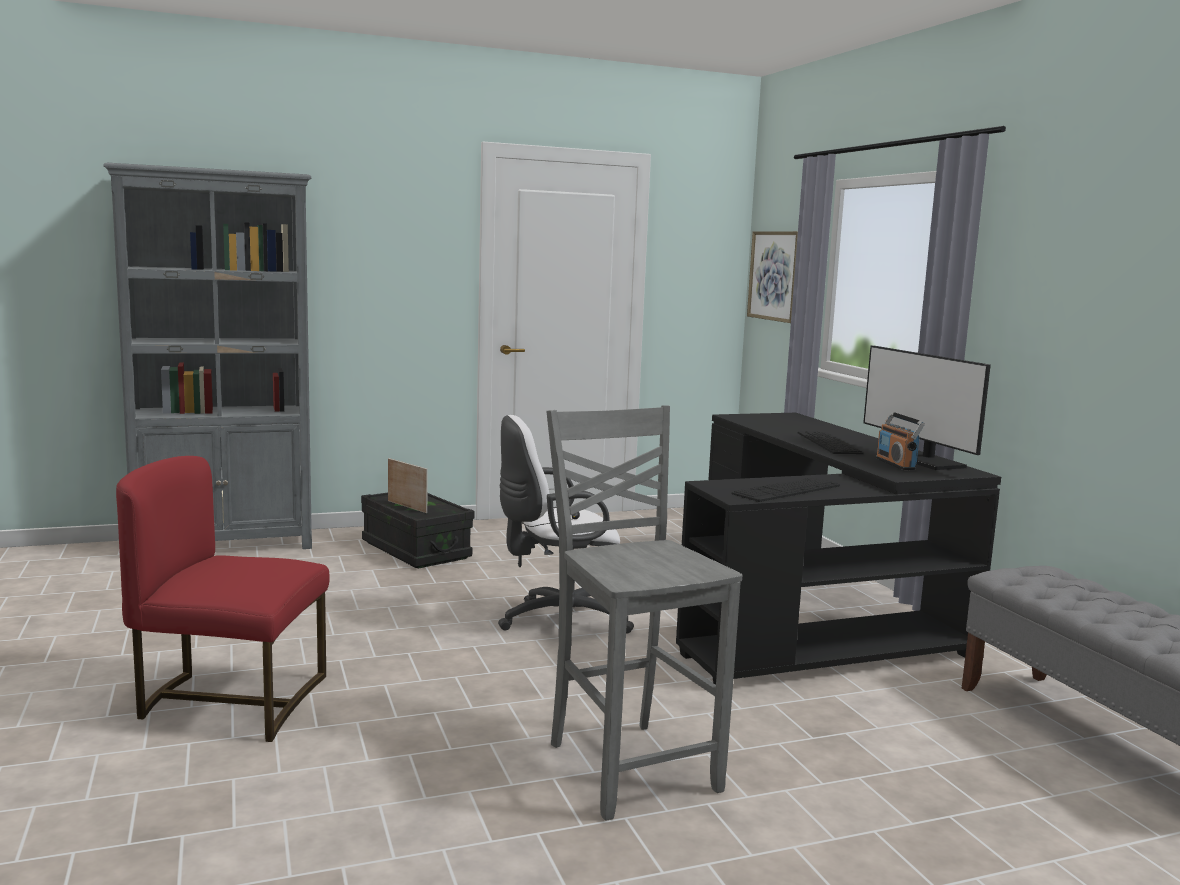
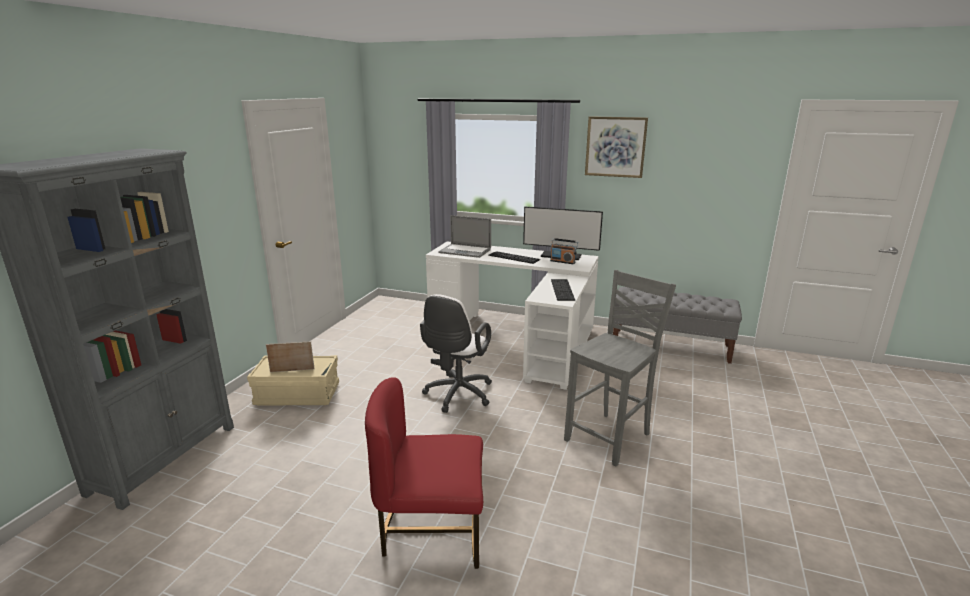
camera: 50 degrees left, 10 degrees up
(230, 701) = (432, 530): red chair -> red chair turned 45 degrees clockwise
(416, 550) = (297, 394): black storage box -> beige storage box
(630, 766) = (610, 437): grey chair -> grey chair turned 120 degrees clockwise
(775, 276) = (398, 165): picture -> picture (615, 147)
(780, 423) = (465, 251): none -> laptop
(812, 614) = (521, 339): black desk -> white desk

